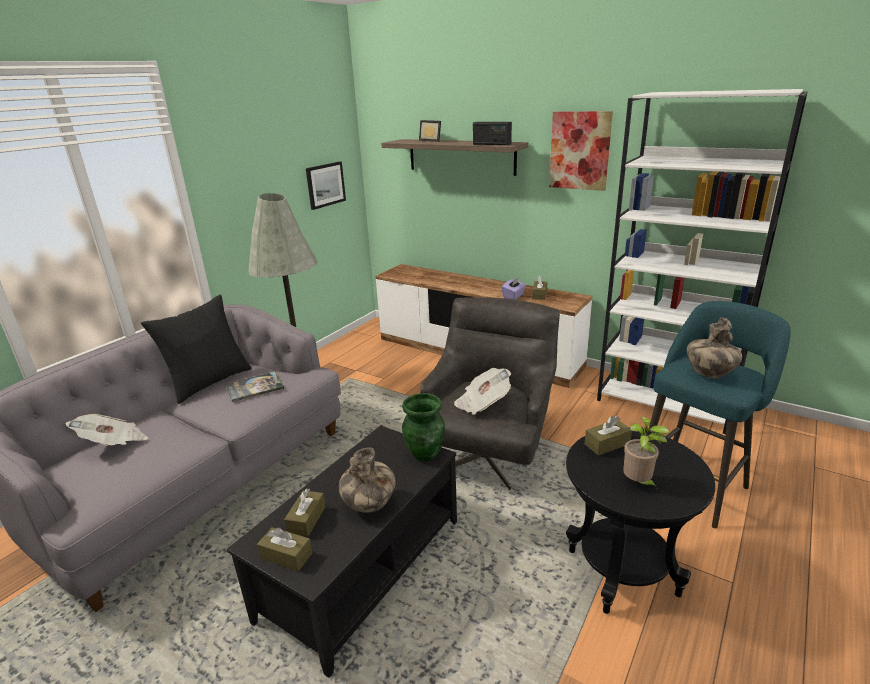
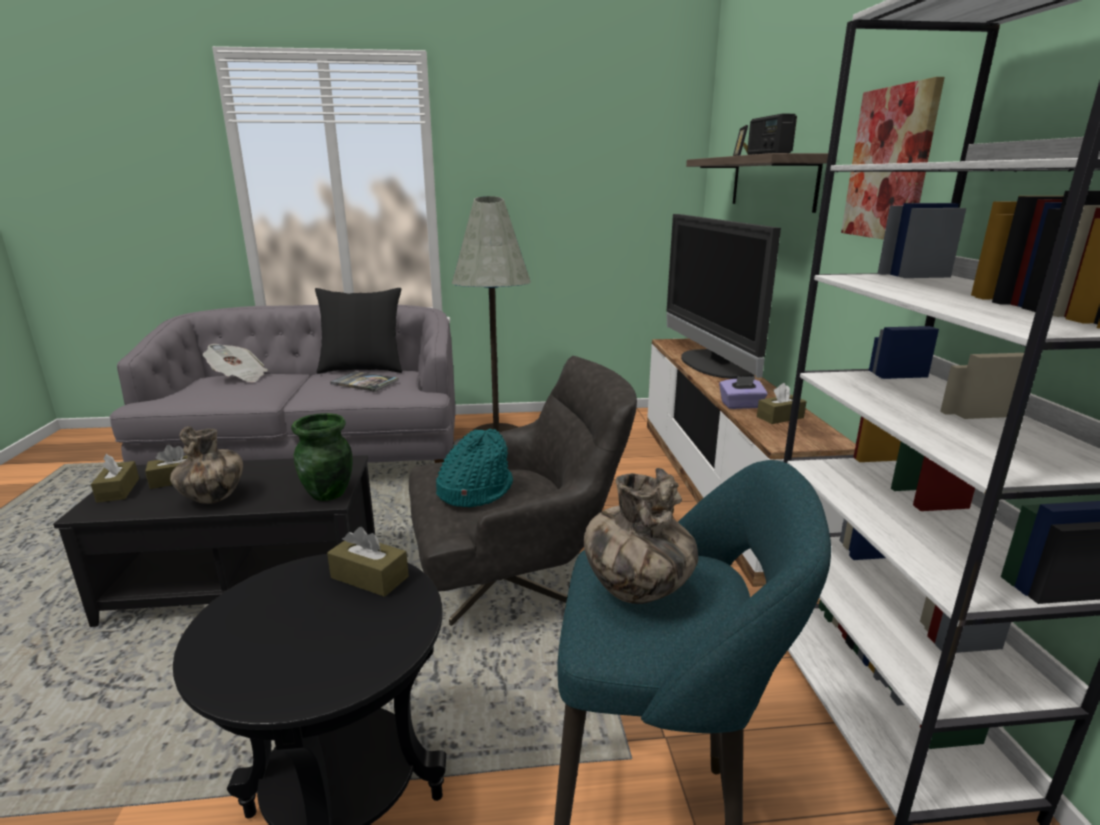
camera: 50 degrees right, 5 degrees down
(325, 185) = (630, 213): picture -> none
(446, 280) = (710, 364): none -> television
(482, 403) = (475, 491): newspaper -> turquoise hat
(638, 483) = (269, 631): potted plant -> none

